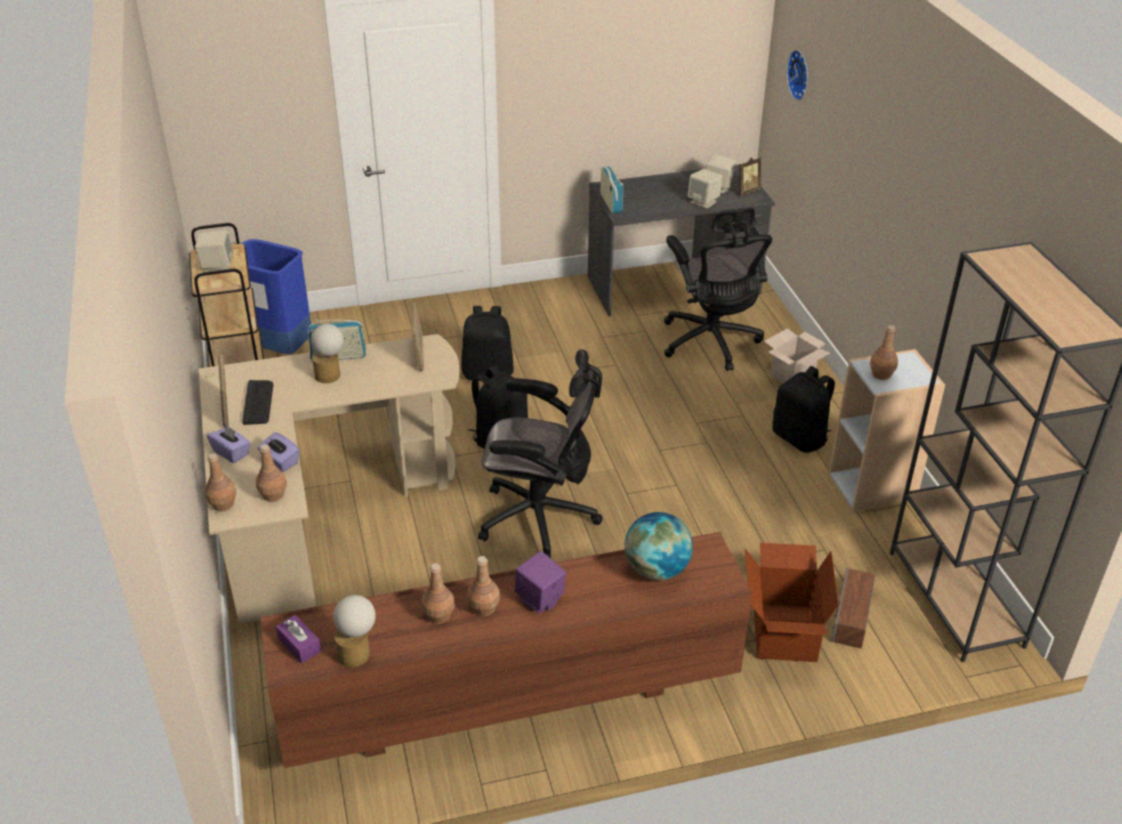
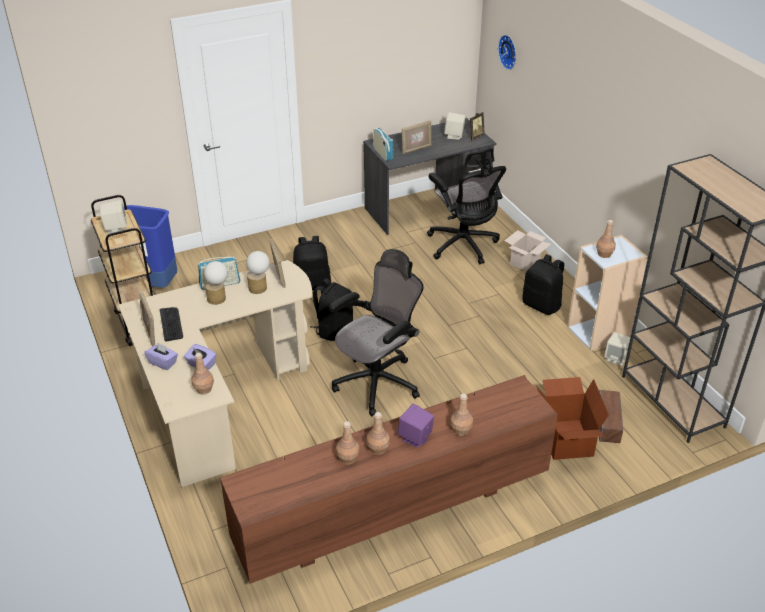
camera: 10 degrees left, 0 degrees up
(223, 504) = (169, 400): brown bottle -> brown bottle (461, 430)
(299, 645) = (254, 493): purple tissue box -> none
(358, 652) = (298, 492): table lamp -> table lamp (259, 287)
(539, 518) = (377, 383): office chair -> office chair turned 45 degrees counterclockwise
(657, 570) = (489, 406): globe -> none
(659, 201) = (416, 149): none -> picture frame
(704, 202) = (447, 147): beige speaker -> beige speaker (616, 358)

